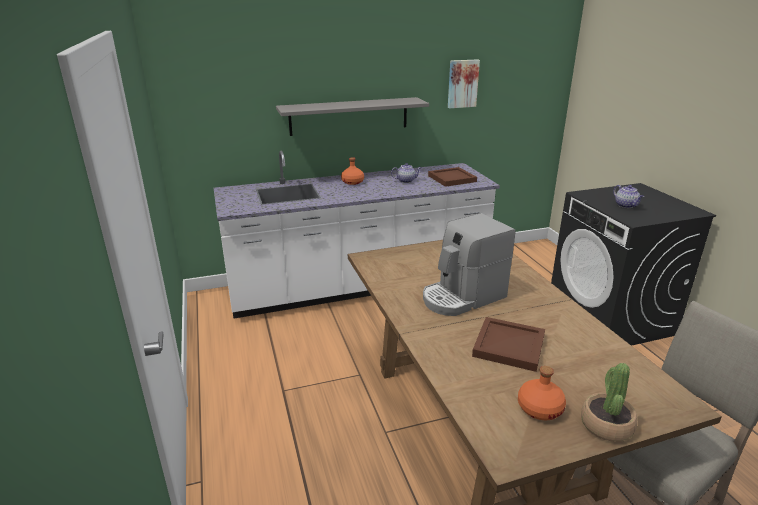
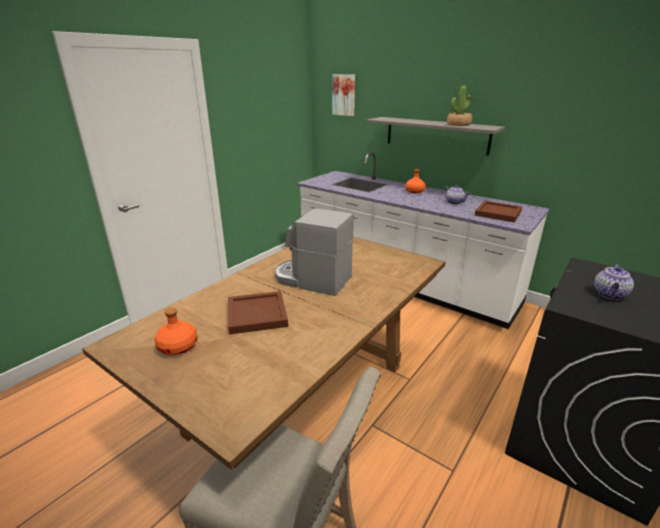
camera: 55 degrees right, 0 degrees up
(462, 83) = (564, 118): picture -> picture (344, 95)
(606, 425) = (172, 383): potted plant -> potted plant (458, 124)

